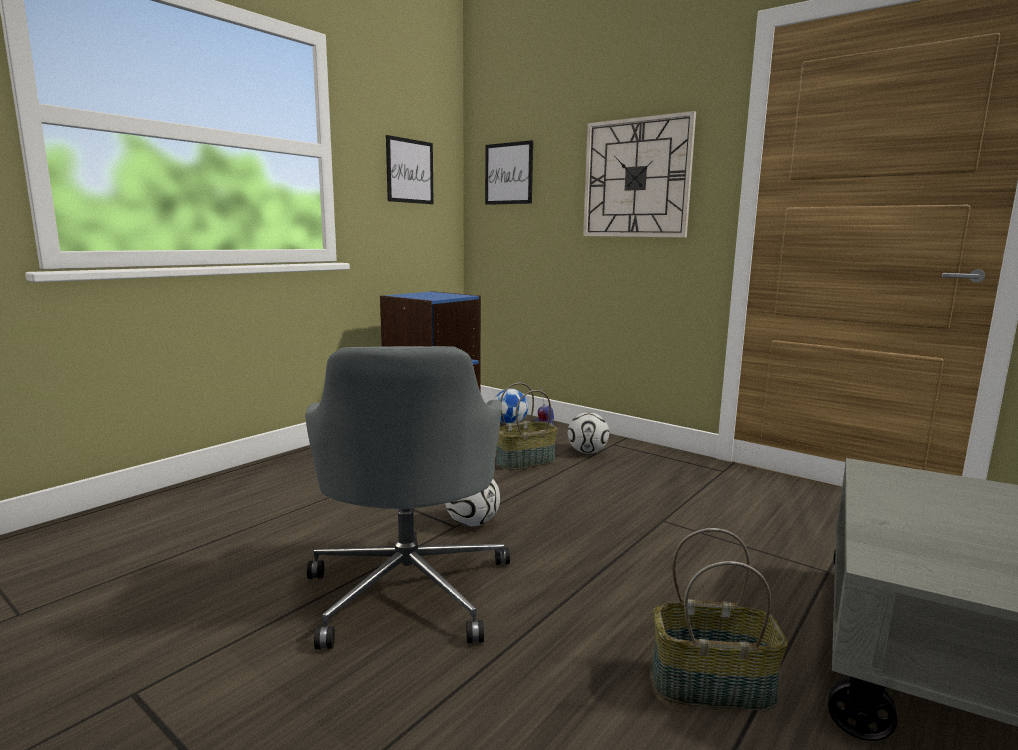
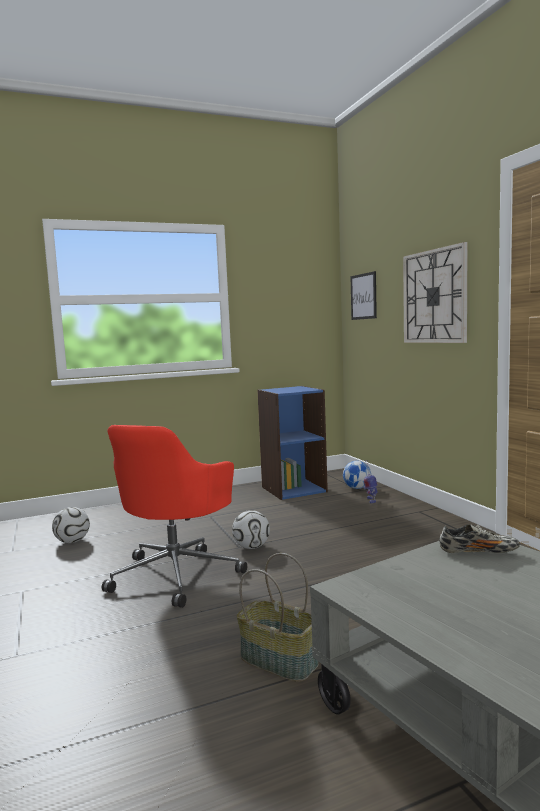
camera: 30 degrees right, 5 degrees down
(409, 588) = (177, 574): grey office chair -> red office chair
(410, 171) = (291, 301): picture -> none
(525, 461) = (334, 515): basket -> none
(587, 452) = (390, 514): football -> football (72, 541)
(909, 485) = (478, 552): none -> shoe

